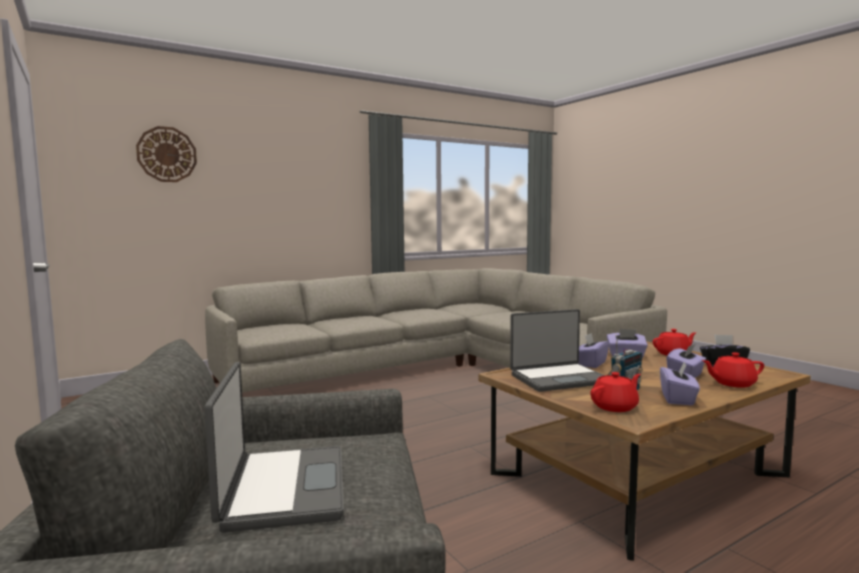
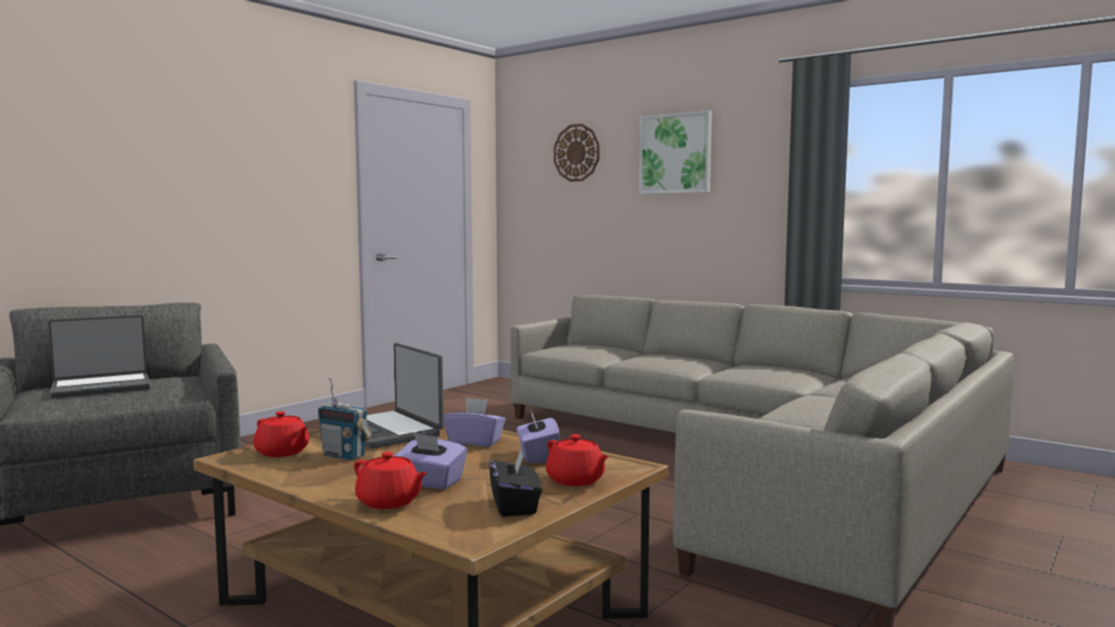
camera: 70 degrees right, 0 degrees up
(274, 166) = (675, 153): none -> picture
(678, 399) = (309, 474): purple tissue box -> none
(732, 383) = (389, 502): red teapot -> red teapot turned 150 degrees clockwise

